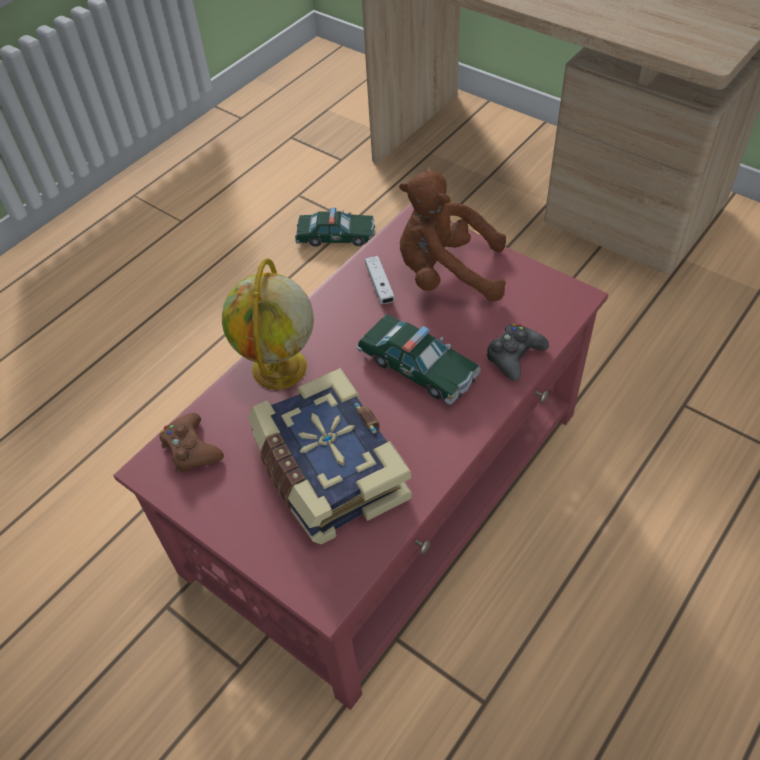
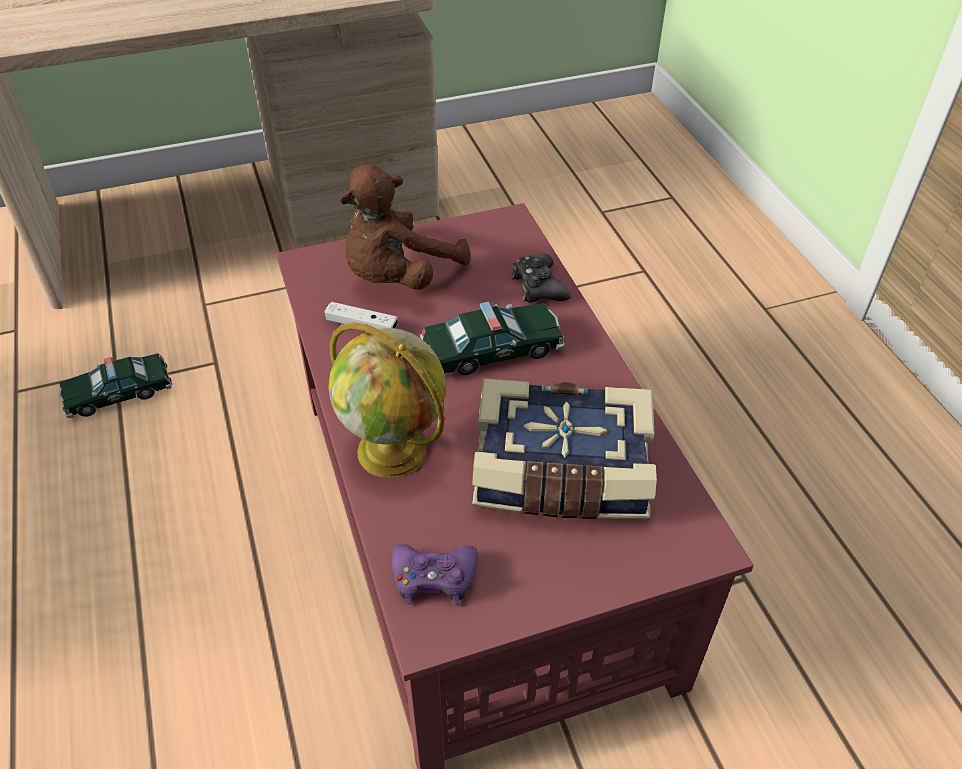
camera: 60 degrees left, 5 degrees down
(191, 449) = (434, 578): brown game controller -> purple game controller
(336, 236) = (118, 393): toy car -> toy car turned 150 degrees counterclockwise

